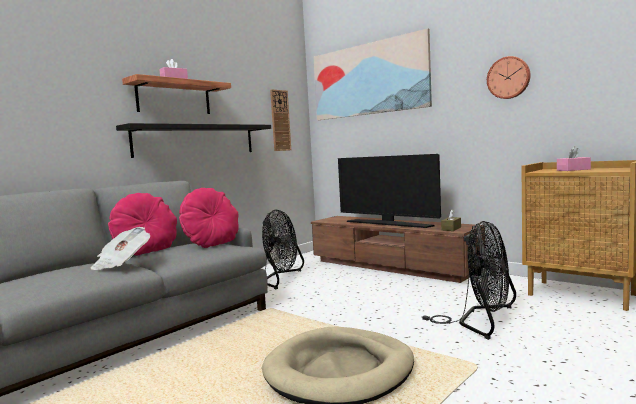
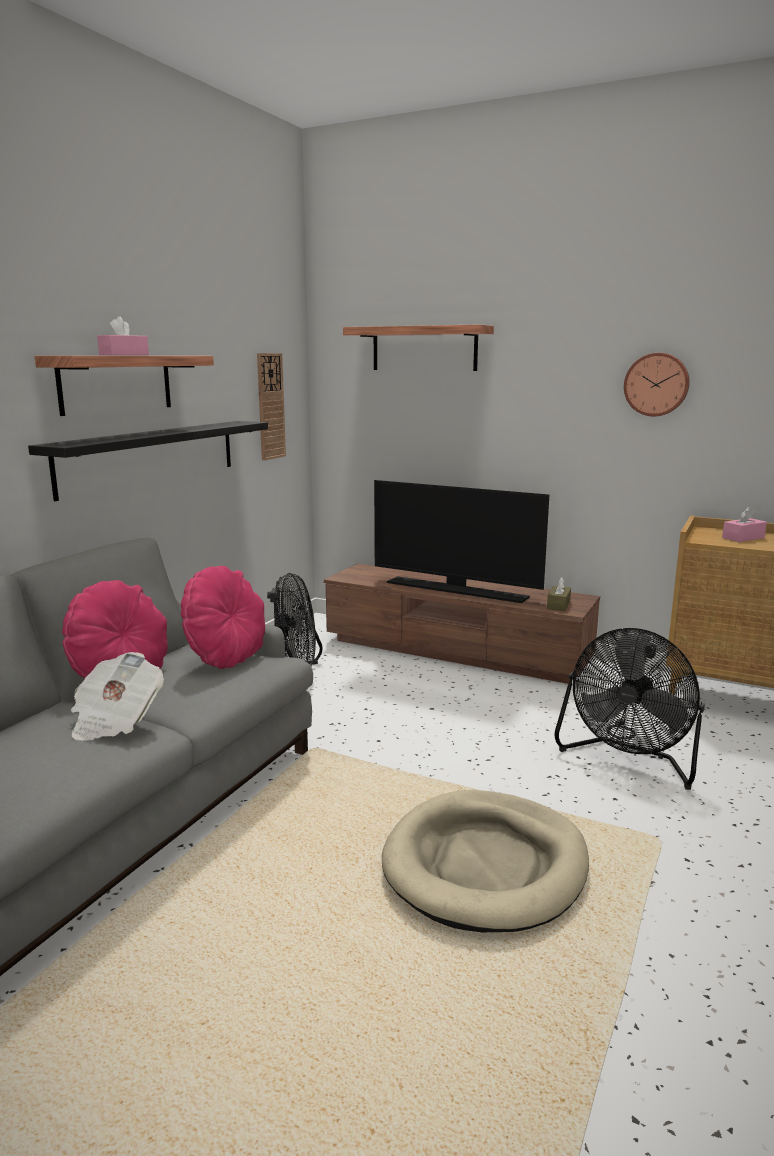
camera: 15 degrees left, 10 degrees up
(368, 79) = (424, 348): picture -> shelf
(479, 320) = (625, 756): black fan -> black fan turned 105 degrees clockwise

